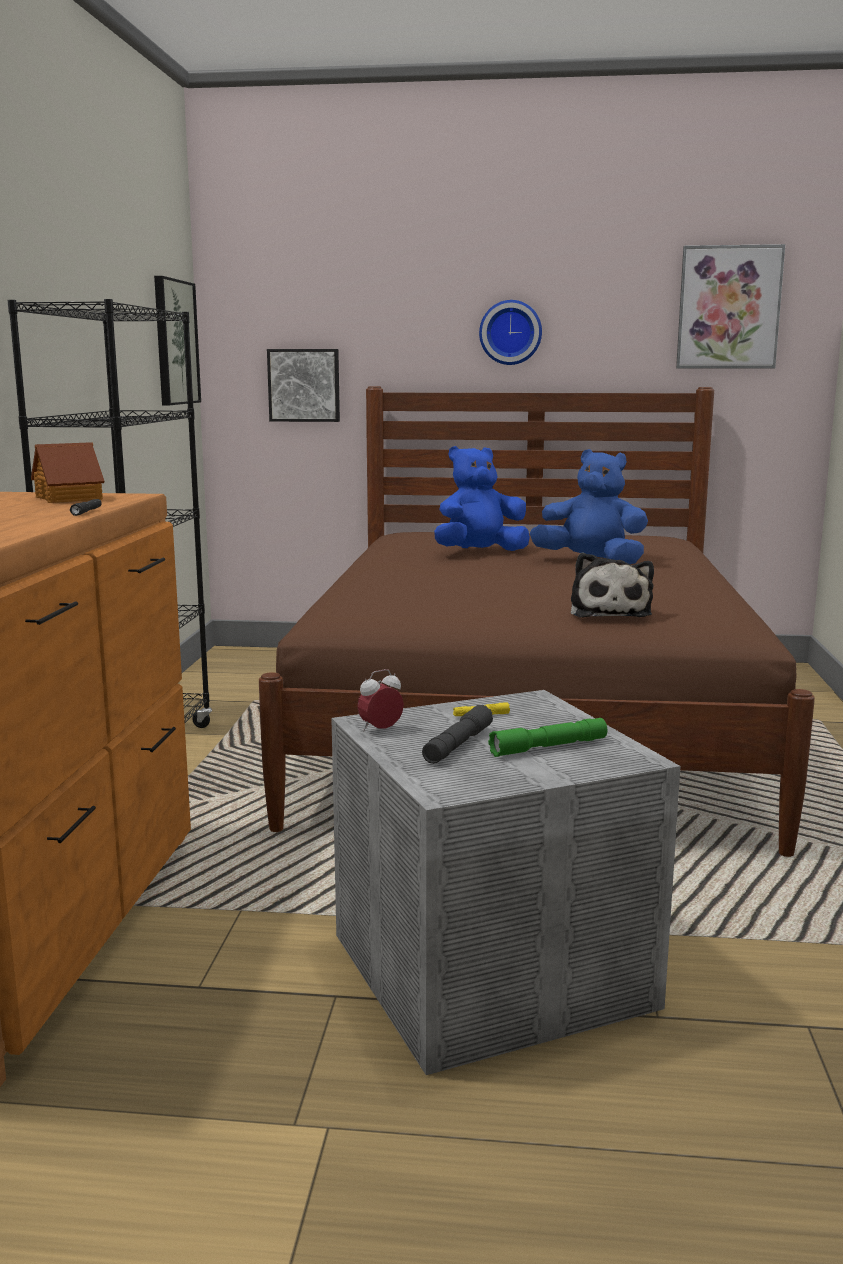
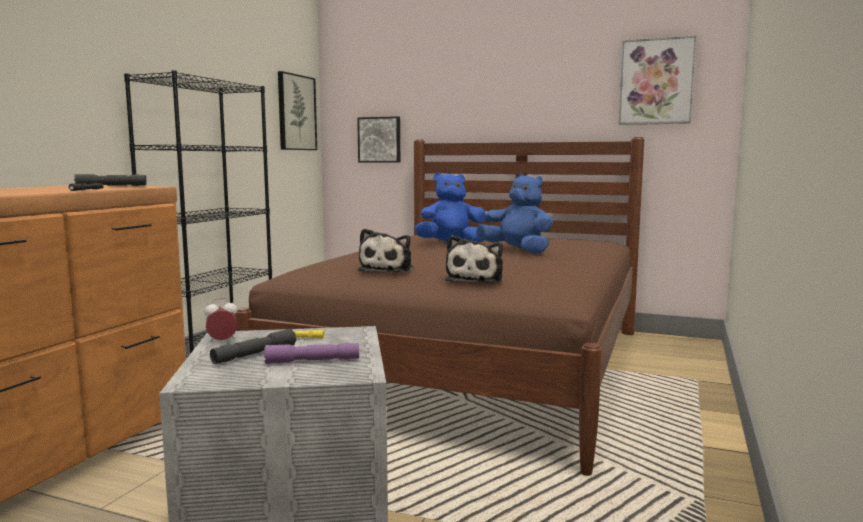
camera: 15 degrees right, 5 degrees down
(70, 498) = (111, 186): toy house -> grey flashlight
(468, 603) = (388, 269): none -> plush toy
(510, 332) = (506, 103): wall clock -> none
(548, 747) = (312, 361): green flashlight -> purple flashlight

